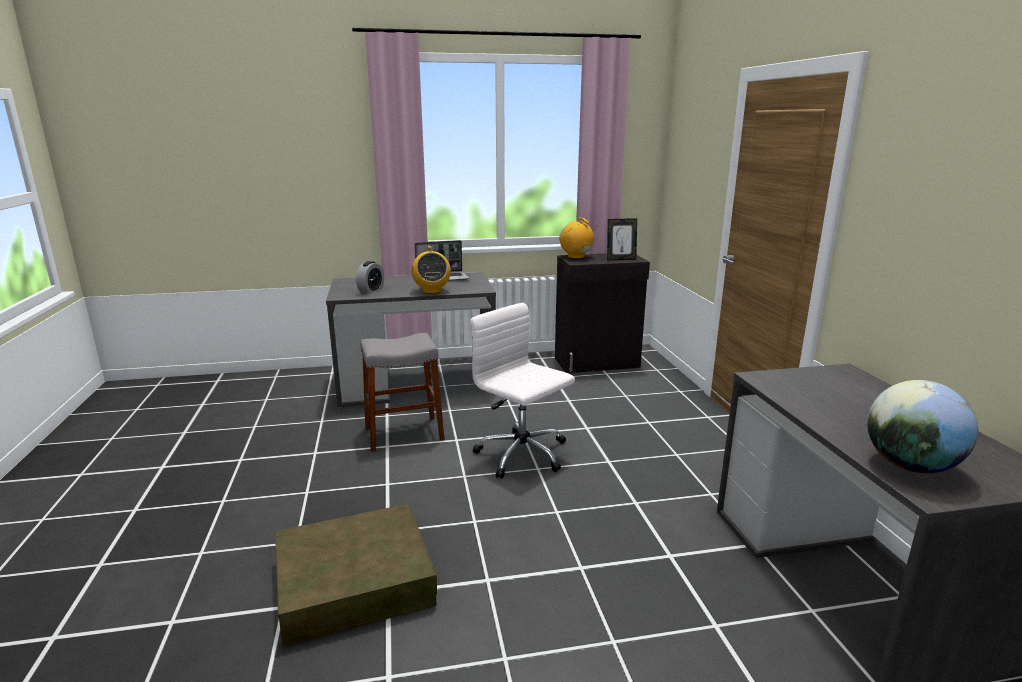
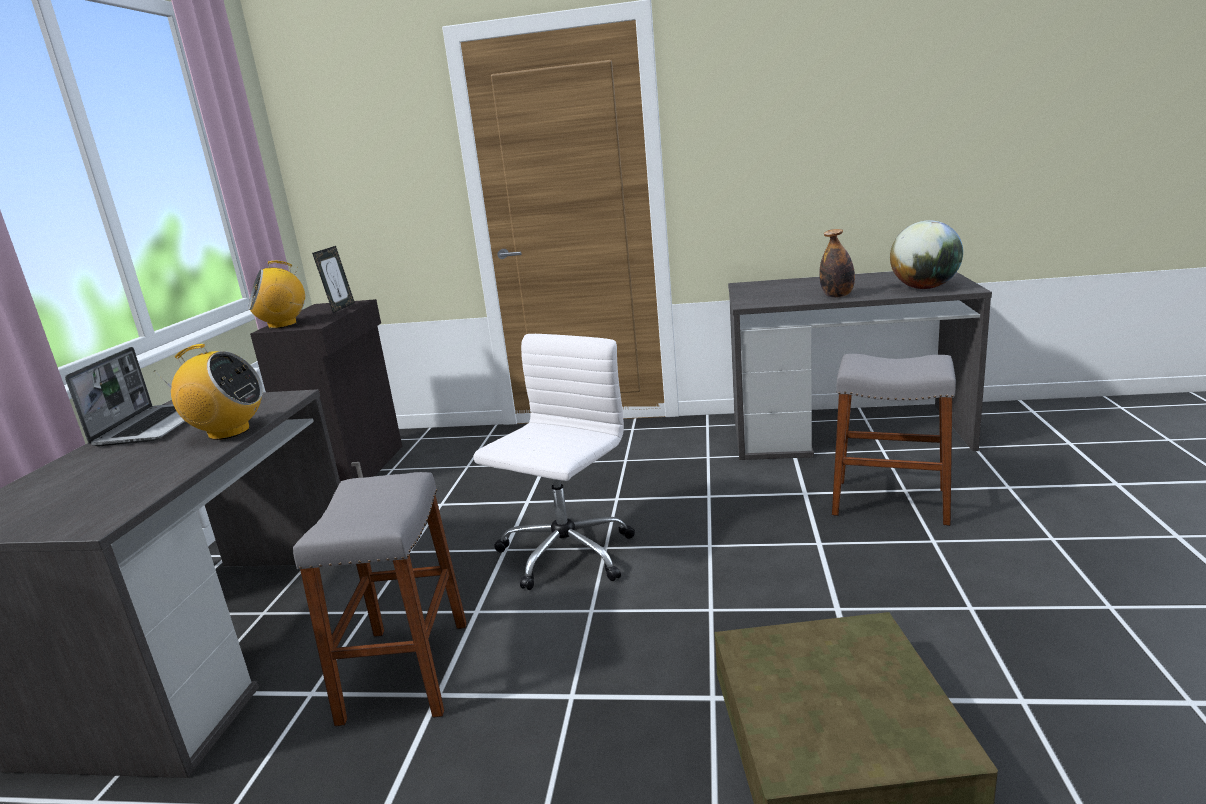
camera: 70 degrees left, 0 degrees up
(371, 290) = (112, 489): alarm clock -> none
(523, 455) = (564, 555): white office chair -> white office chair turned 150 degrees clockwise
(681, 613) = (890, 502): none -> grey stool
(822, 416) = (837, 296): none -> bottle

